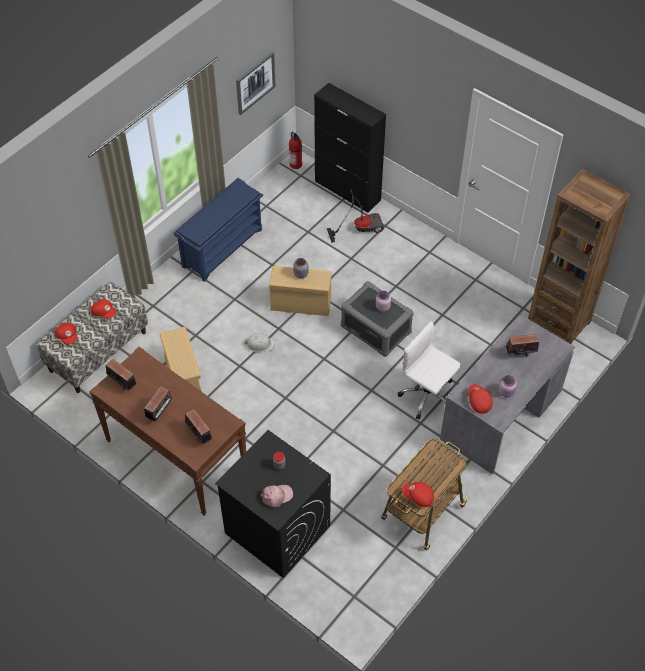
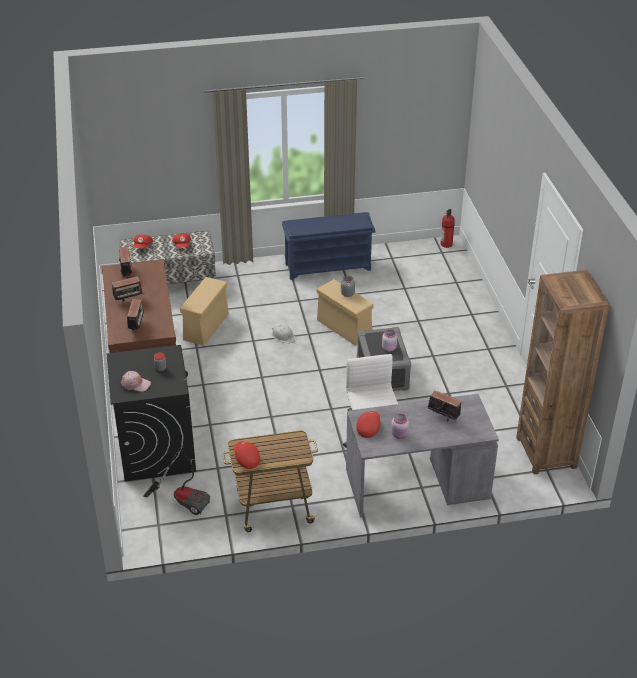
camera: 40 degrees right, 15 degrees down
(255, 82) = (414, 134): picture -> none
(347, 191) = (468, 279): black cabinet -> none
(360, 228) = (449, 306): vacuum cleaner -> vacuum cleaner (184, 499)

